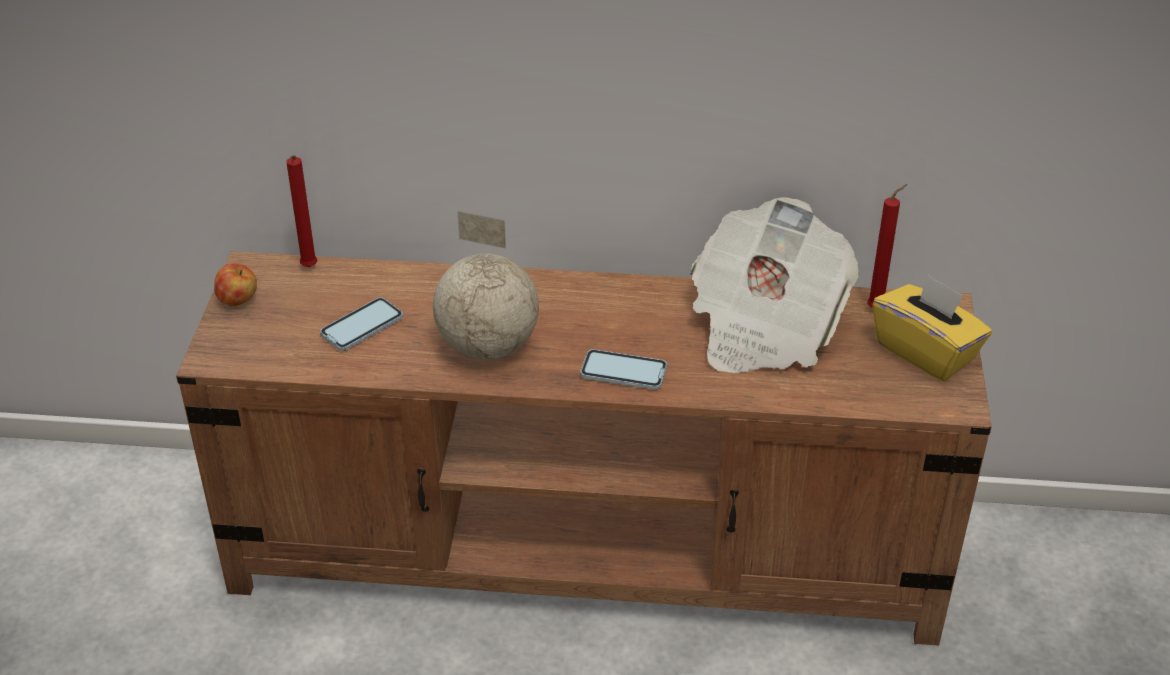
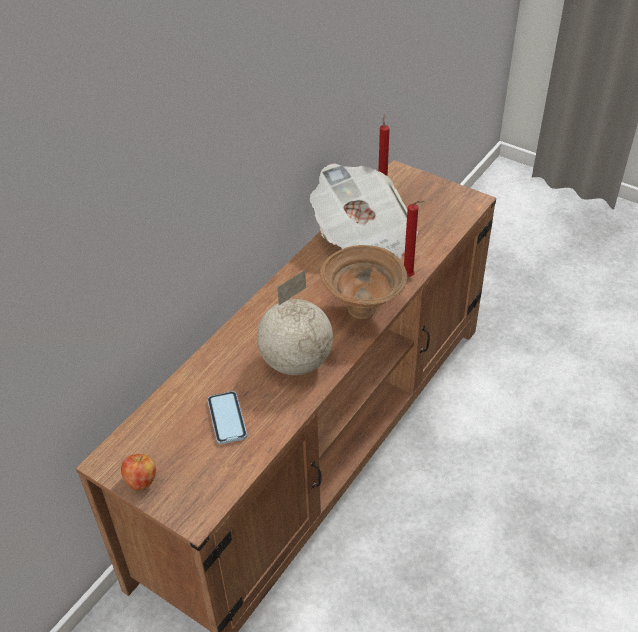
camera: 60 degrees left, 5 degrees up
(309, 269) = (138, 427): red candle -> red candle (410, 277)
(623, 372) = (363, 311): phone -> brown bowl
(926, 352) = (428, 193): yellow tissue box -> none

